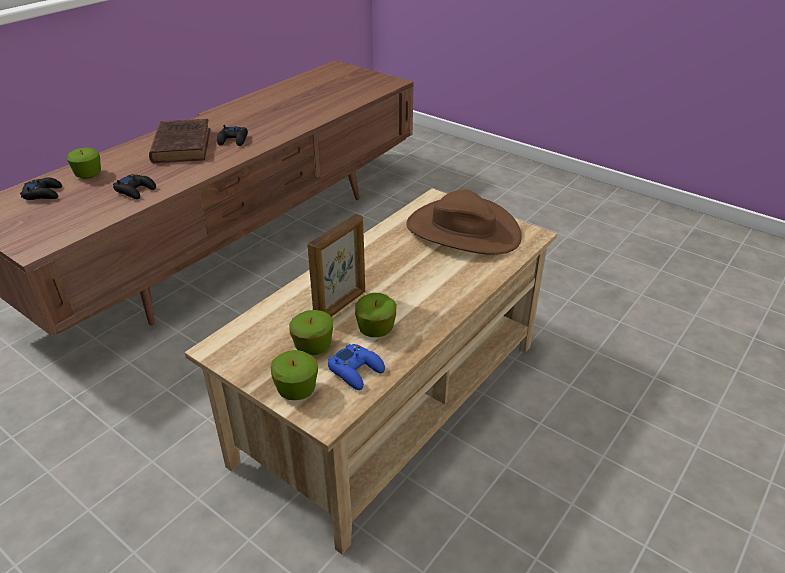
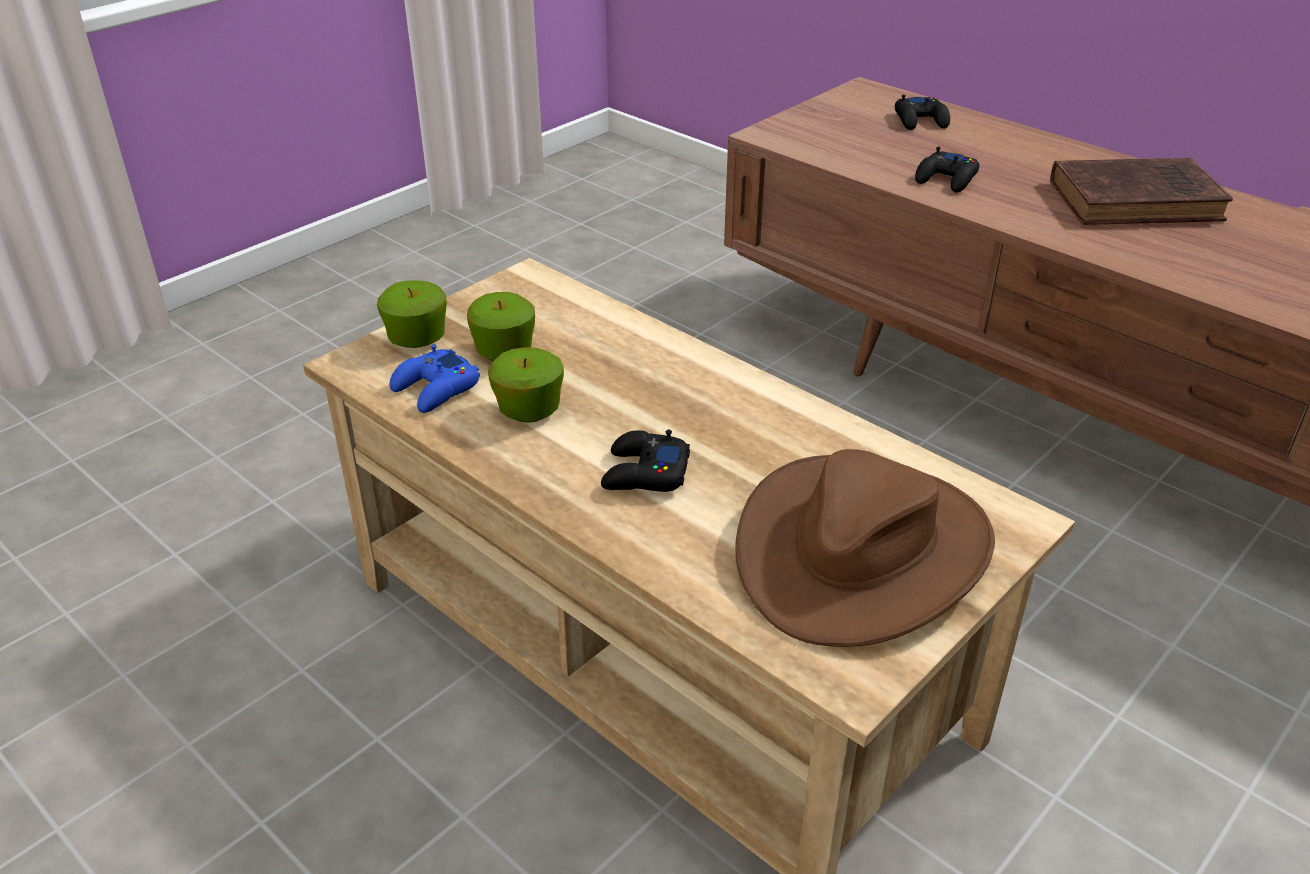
camera: 95 degrees right, 0 degrees up
(88, 175) = (990, 141): apple -> none
(233, 140) = (1188, 248): black game controller -> black game controller (644, 473)
(341, 306) = (602, 378): picture frame -> none

